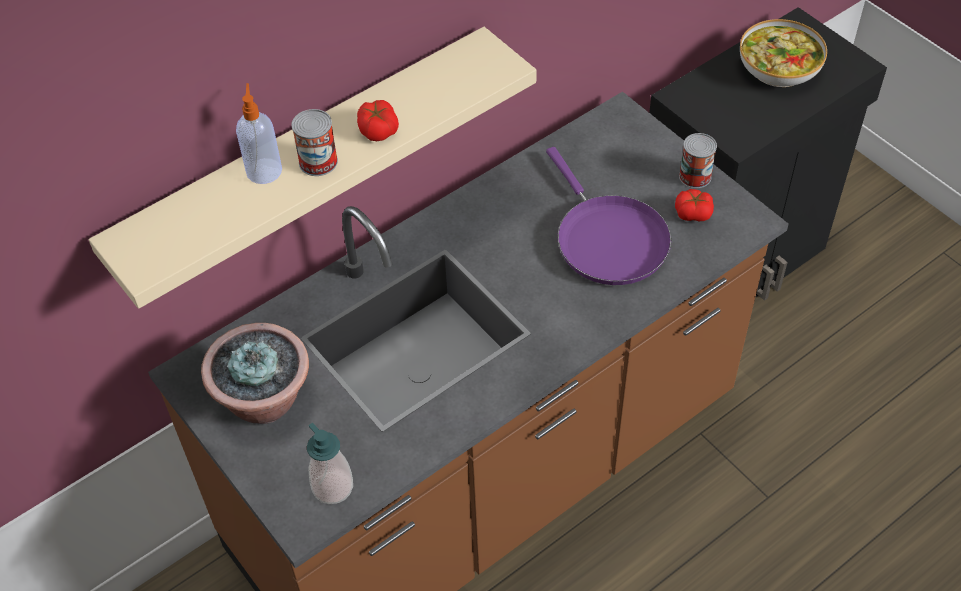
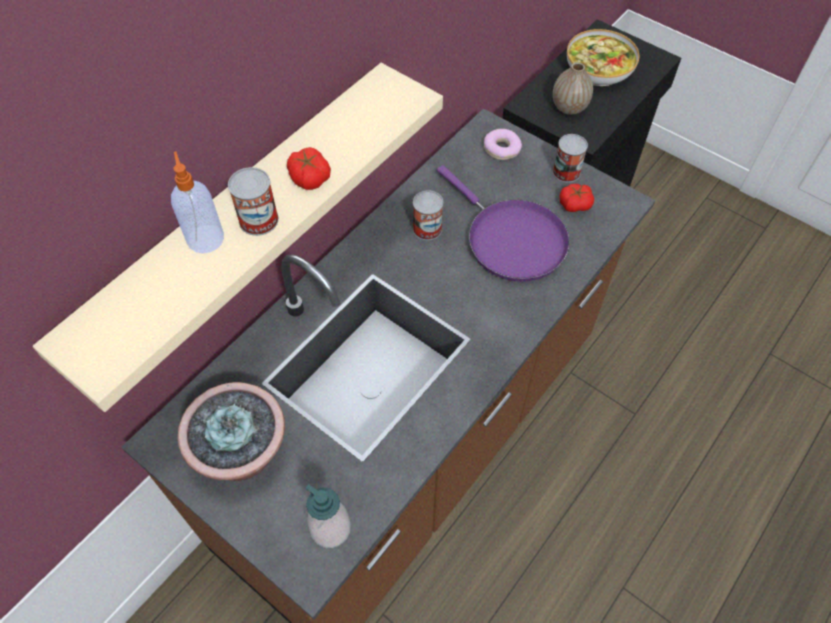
camera: 15 degrees left, 5 degrees up
(518, 212) = (427, 228): none -> can
(628, 140) = (501, 149): none -> donut
(728, 106) = (569, 108): none -> vase

